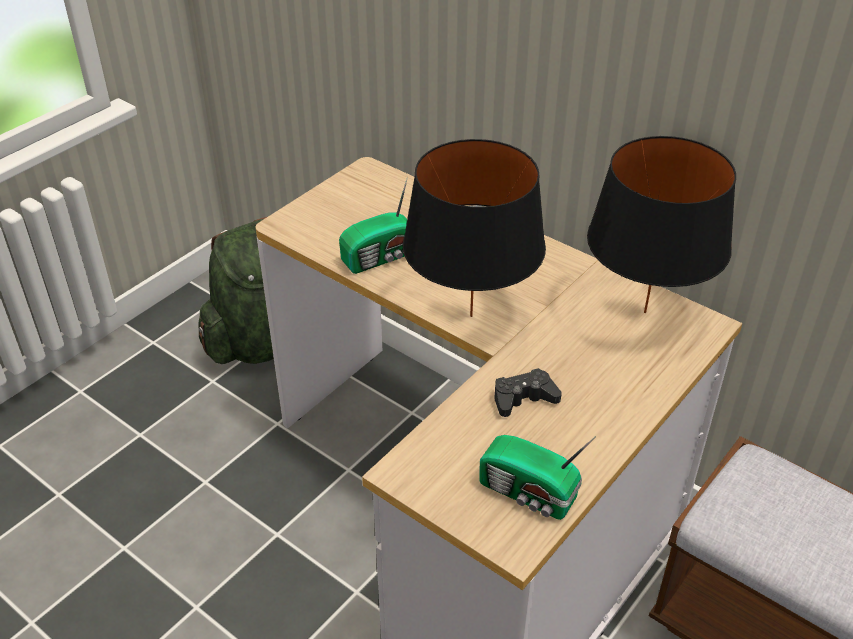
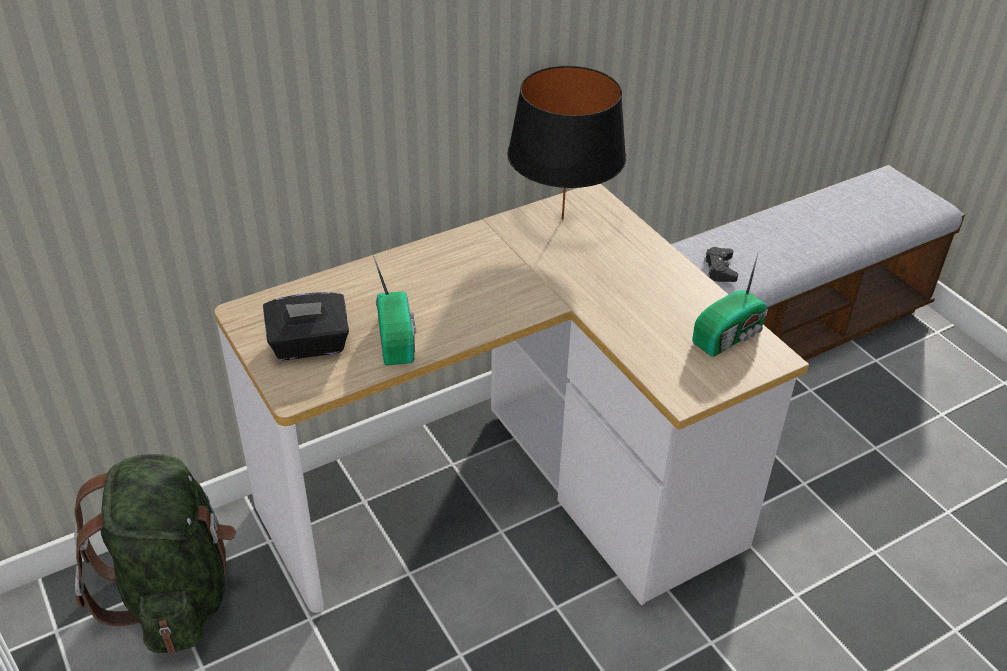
camera: 70 degrees left, 0 degrees up
(345, 214) = (309, 345): none -> black tissue box
(471, 316) = (516, 307): black table lamp -> none
(523, 398) = (630, 309): black game controller -> black game controller (719, 269)

